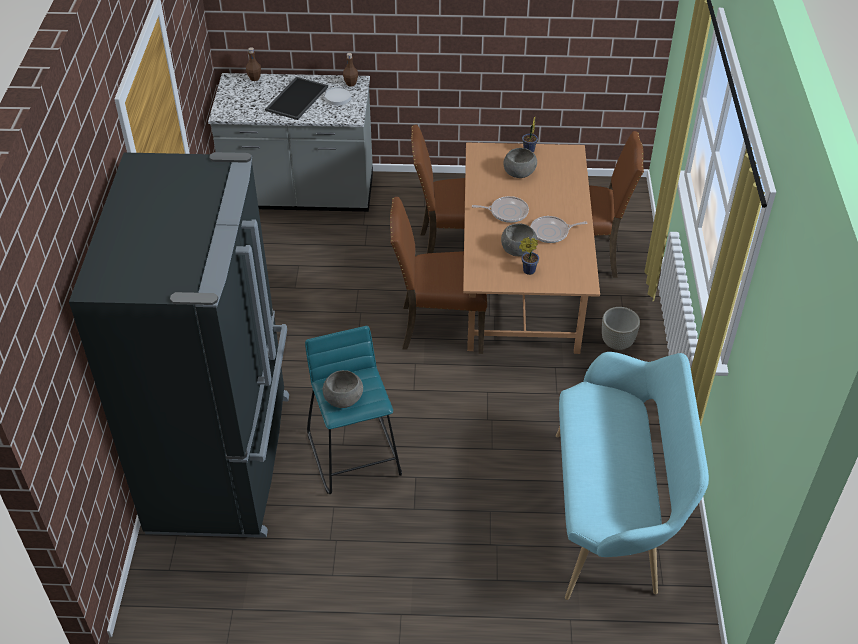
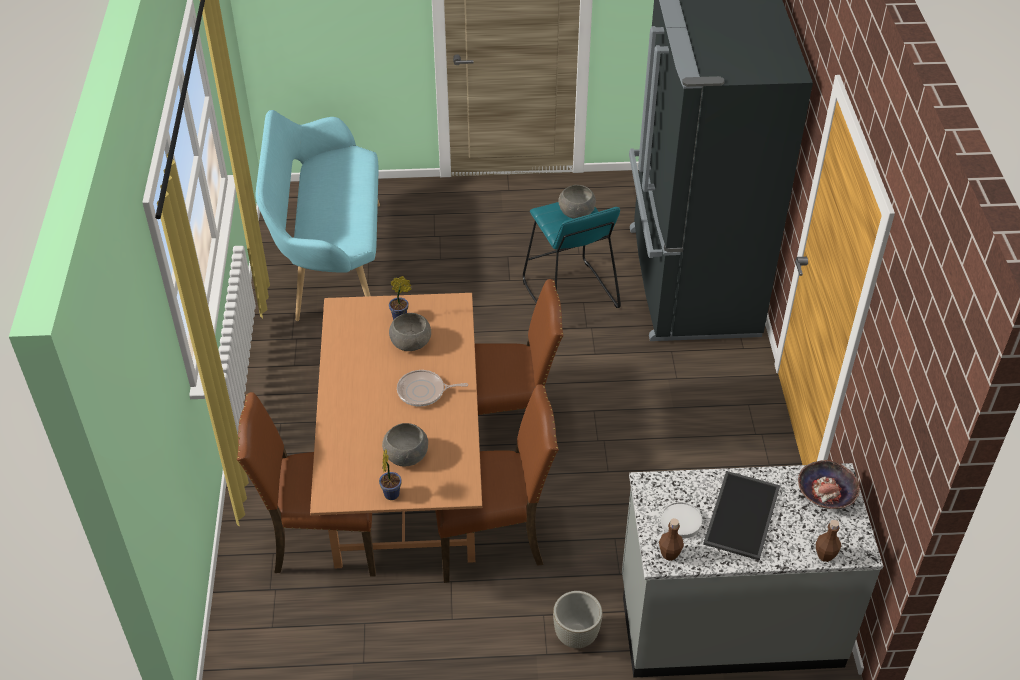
camera: 175 degrees right, 0 degrees up
(235, 107) = (826, 492): none -> bowl
(551, 232) = (370, 367): frying pan -> none
(617, 343) = (297, 422): grey planter -> grey planter (576, 636)

